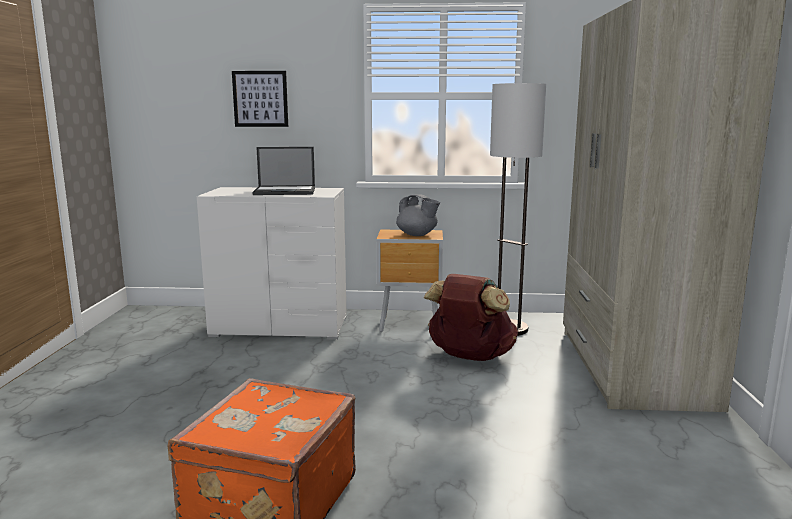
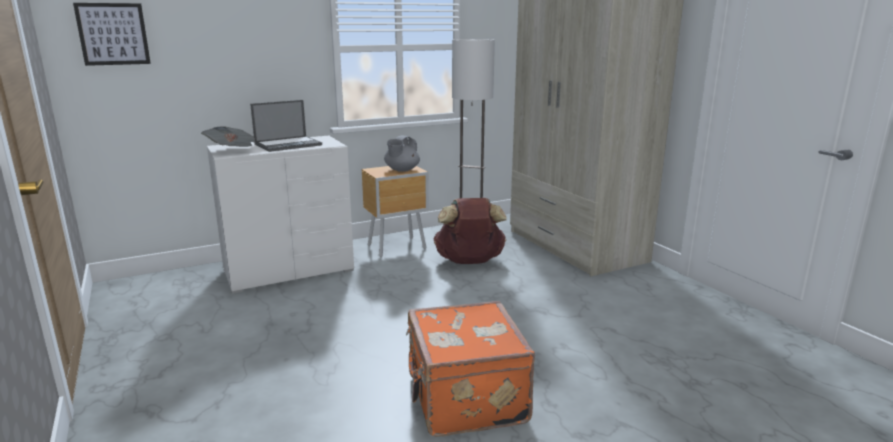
camera: 30 degrees left, 5 degrees up
(225, 192) = (233, 151): none -> newspaper
(260, 99) = (232, 54): picture -> picture (113, 34)
(417, 235) = (401, 170): grey teapot -> grey teapot turned 105 degrees clockwise

